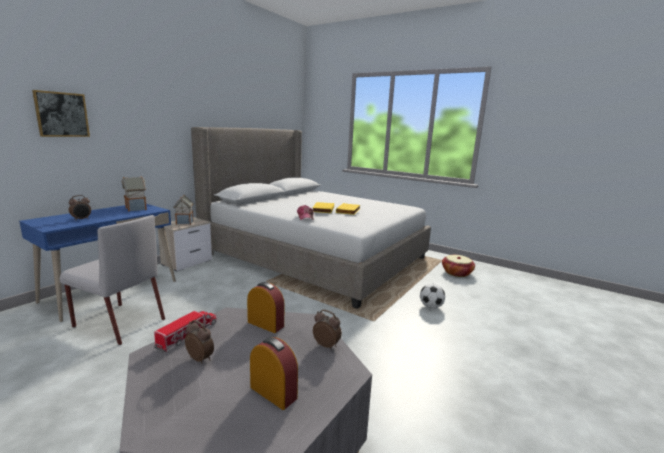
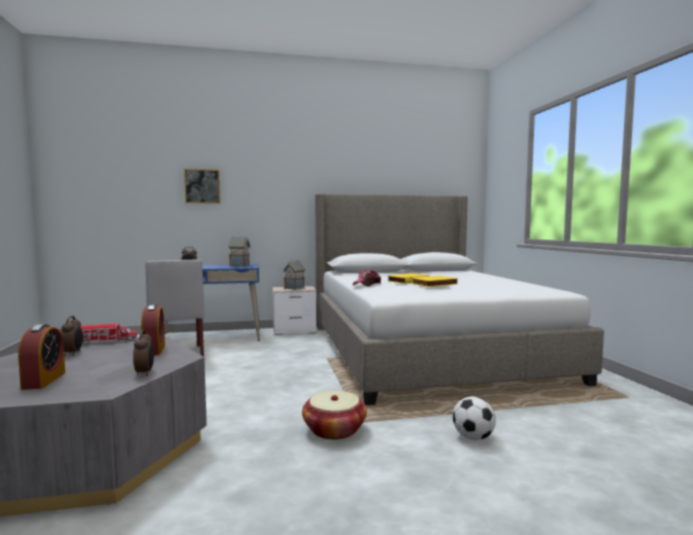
camera: 45 degrees right, 10 degrees down
(456, 273) = (623, 418): basket -> basket (334, 430)

